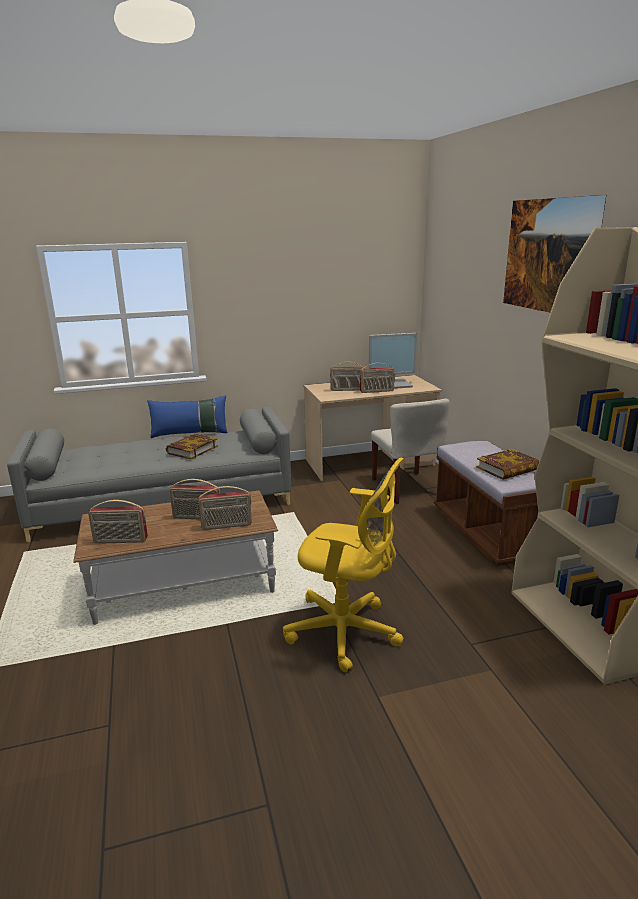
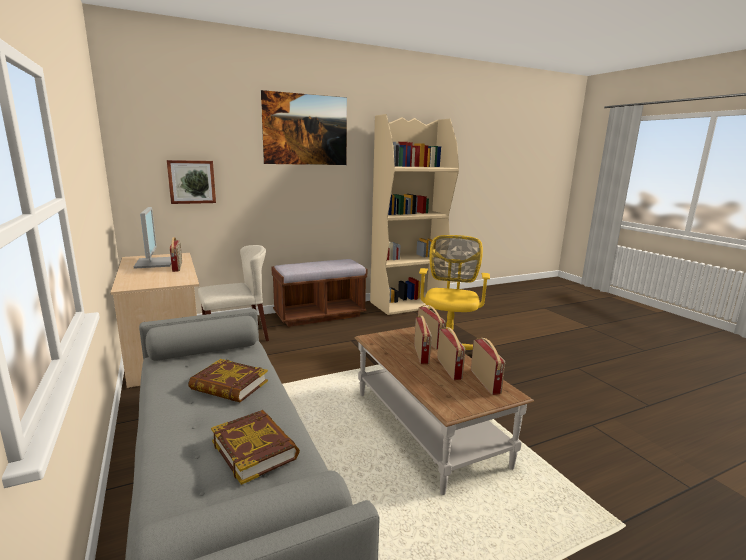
camera: 100 degrees left, 5 degrees down
(190, 433) = (141, 402): blue pillow -> none
(347, 390) = (160, 275): radio -> radio (449, 368)
(455, 314) = (191, 182): none -> picture
(507, 469) = (333, 263): book -> book (255, 449)

